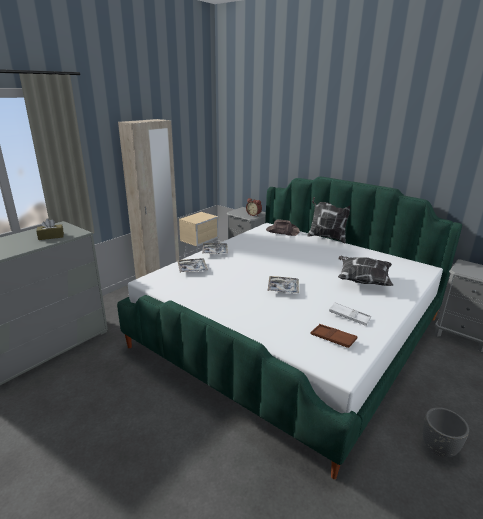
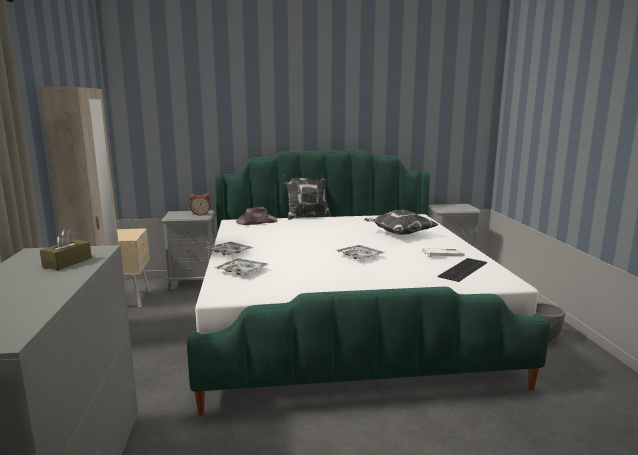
camera: 45 degrees left, 10 degrees down
(333, 338) = (464, 270): brown tray -> keyboard

